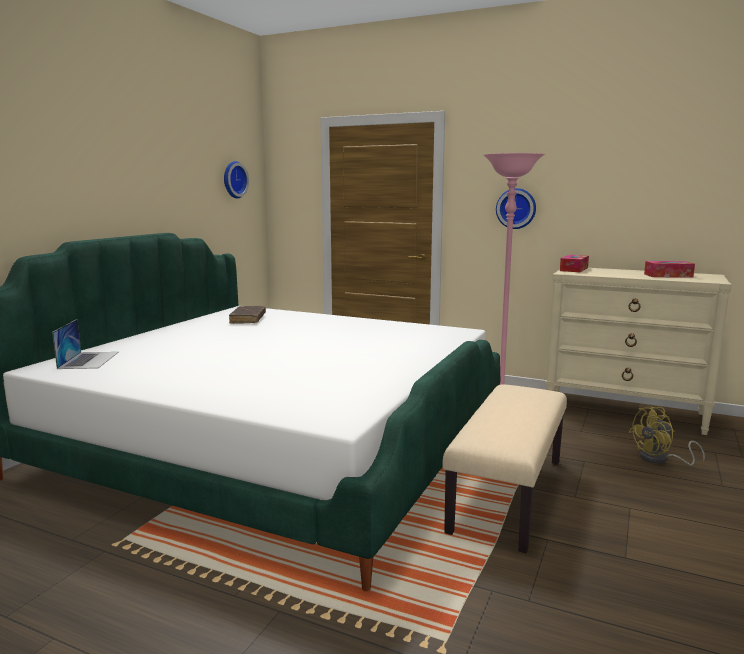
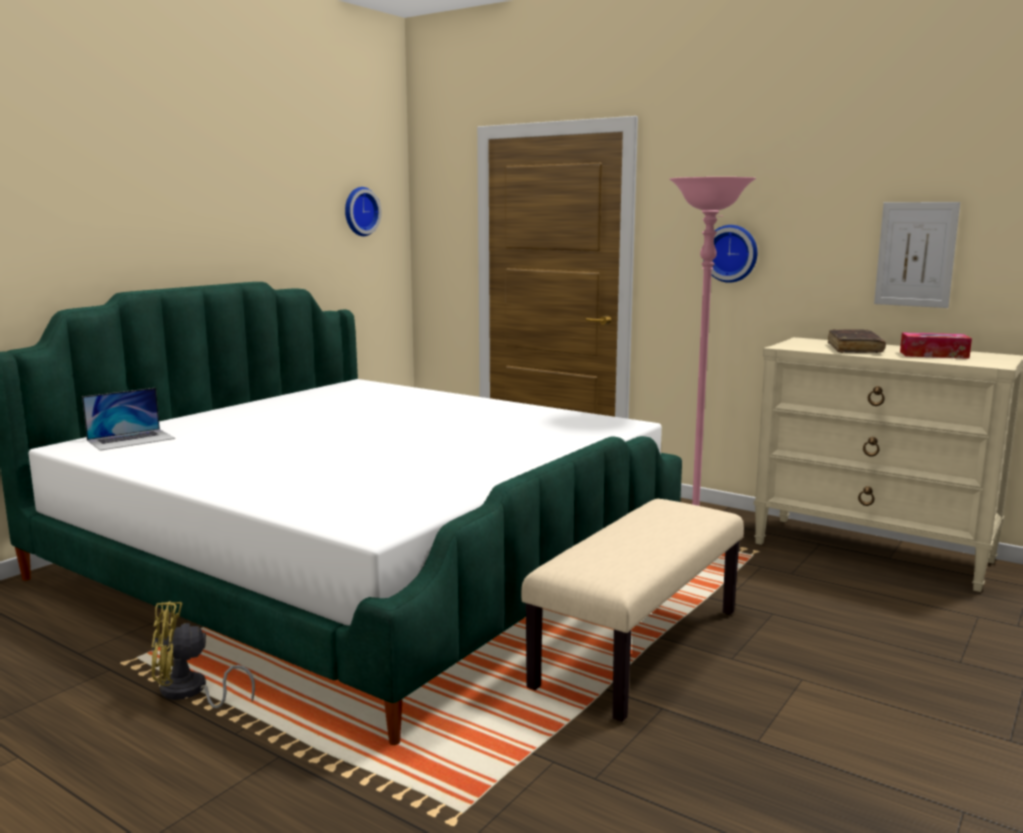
camera: 10 degrees right, 0 degrees up
(89, 360) = (131, 439): laptop -> laptop turned 45 degrees clockwise
(248, 319) = (355, 397): brown book -> brown book (854, 349)
(574, 269) = (803, 342): tissue box -> none
(648, 207) = (915, 254): none -> picture
(660, 459) = (887, 620): yellow fan -> yellow fan (190, 692)

